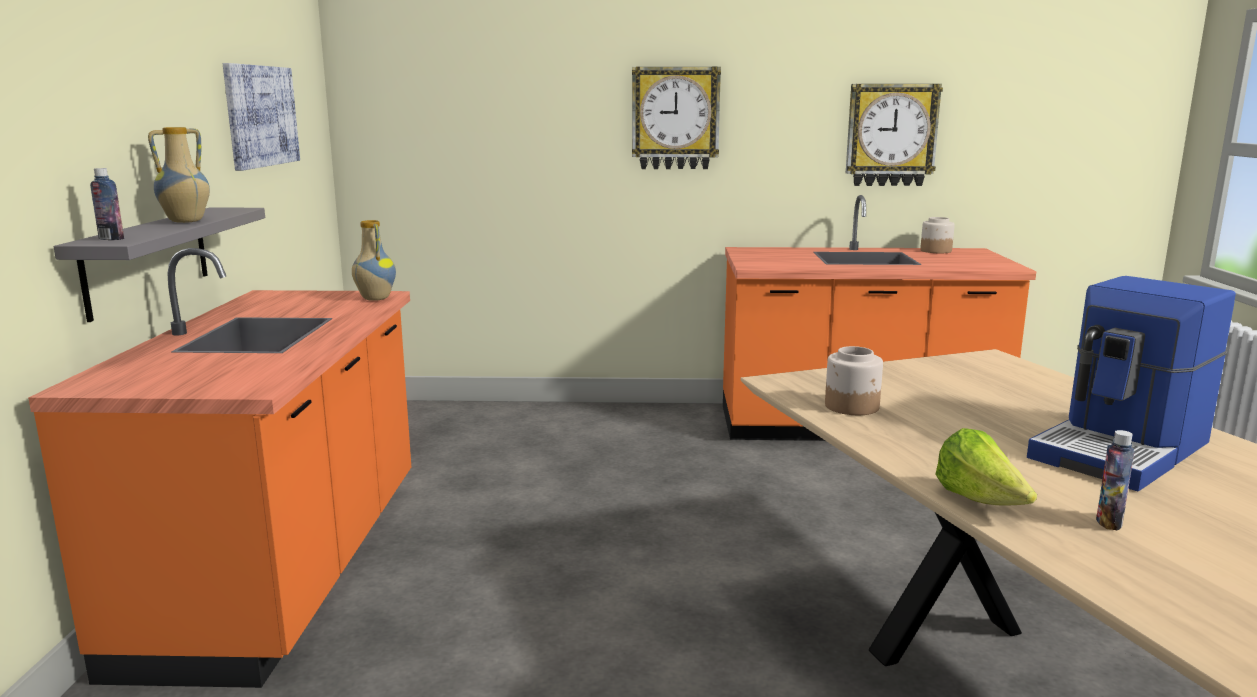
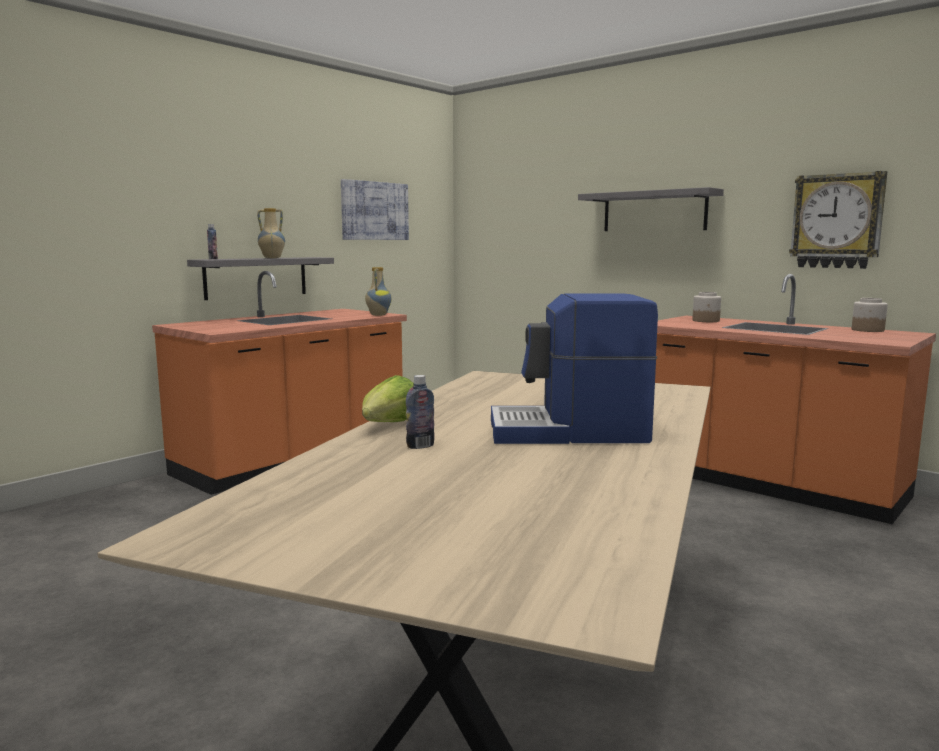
camera: 40 degrees right, 5 degrees down
(675, 118) = (654, 211): wall clock -> grey shelf
(852, 406) = (483, 388): jar -> jar (706, 321)

